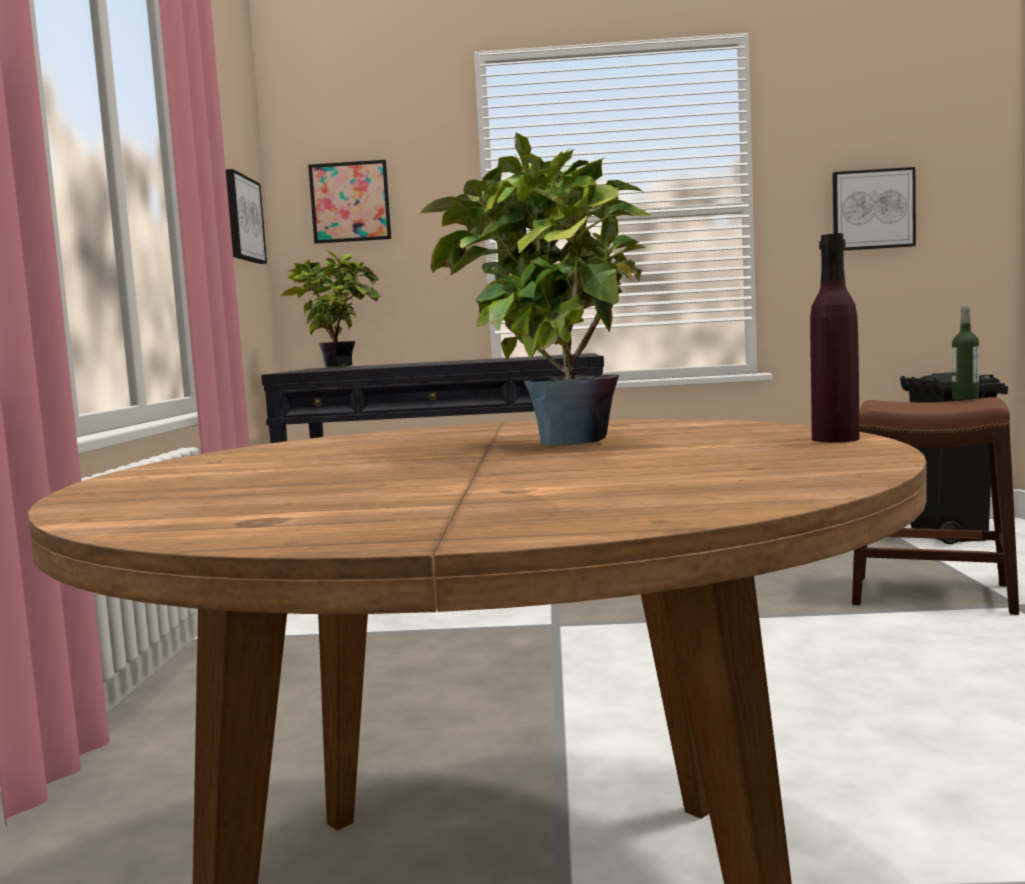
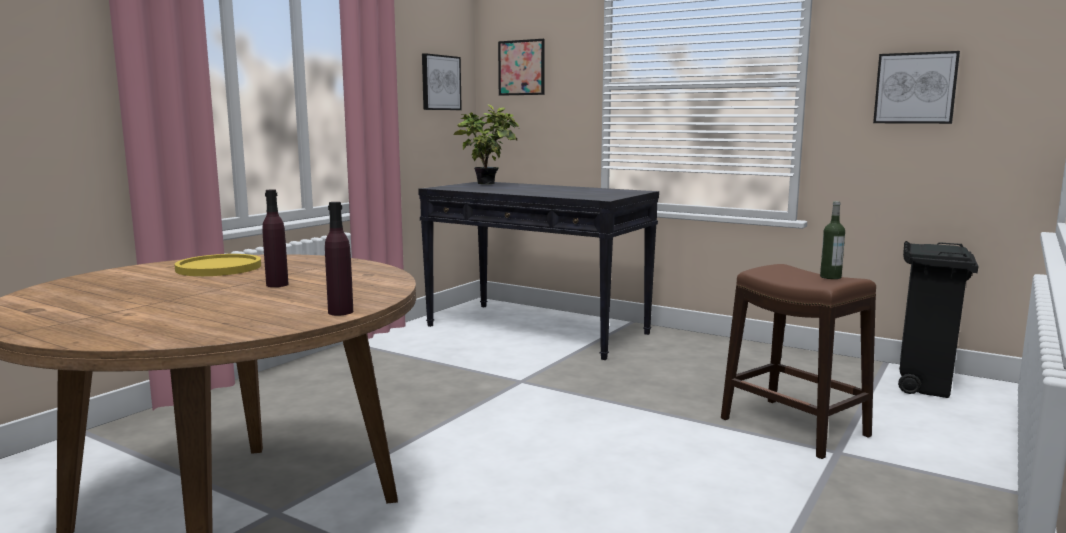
camera: 30 degrees right, 5 degrees up
(327, 450) = (219, 268): none -> yellow plate
(553, 443) = (277, 285): potted plant -> purple bottle

